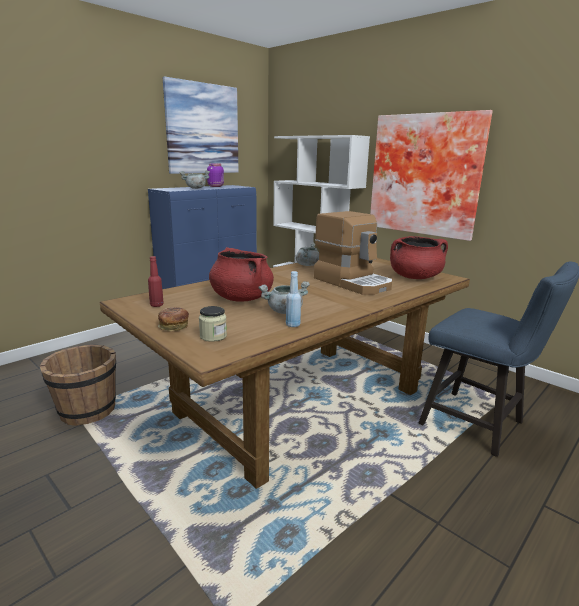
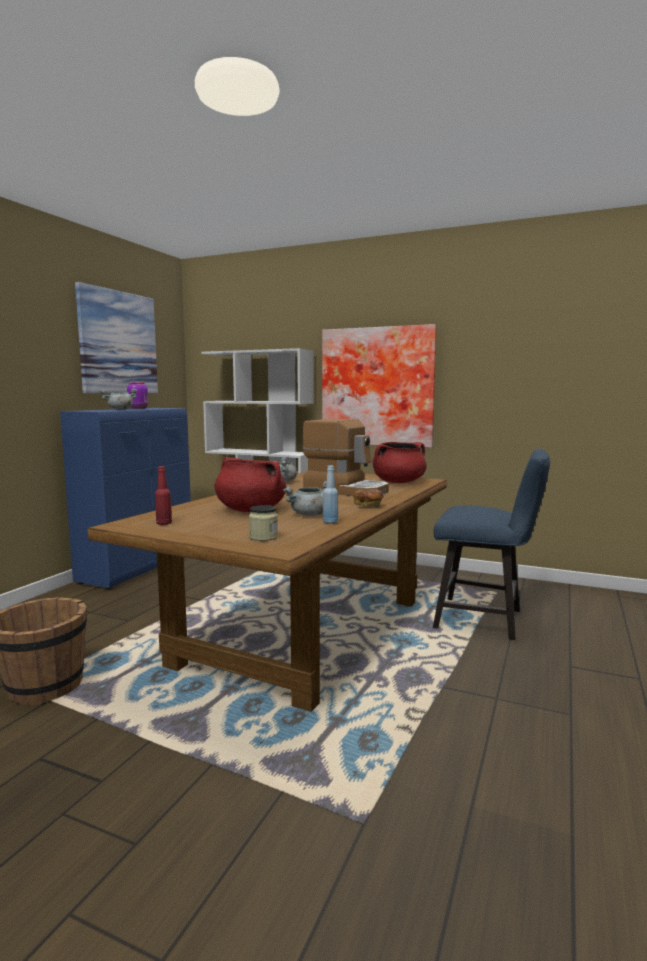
camera: 20 degrees left, 10 degrees down
(173, 327) = (210, 536): bread -> bread (368, 506)

